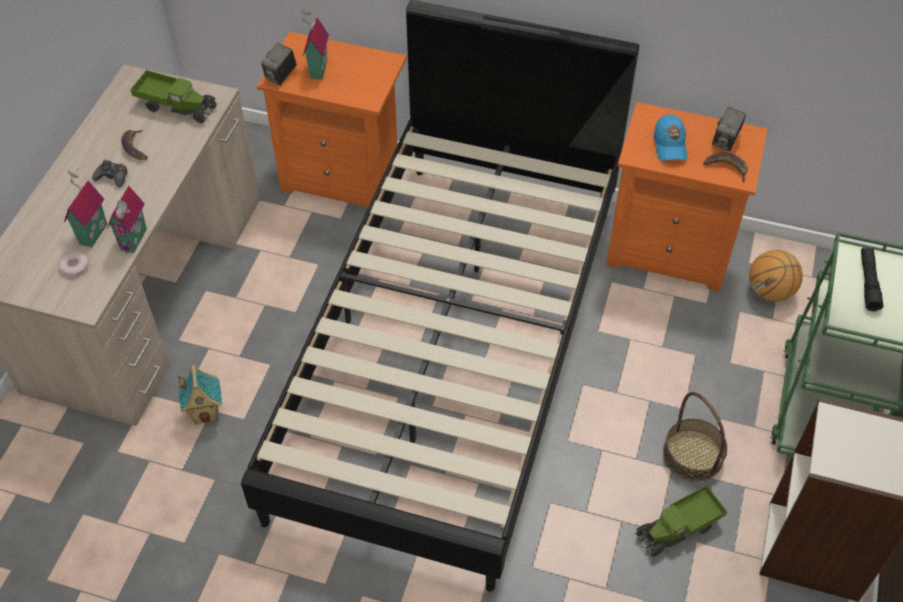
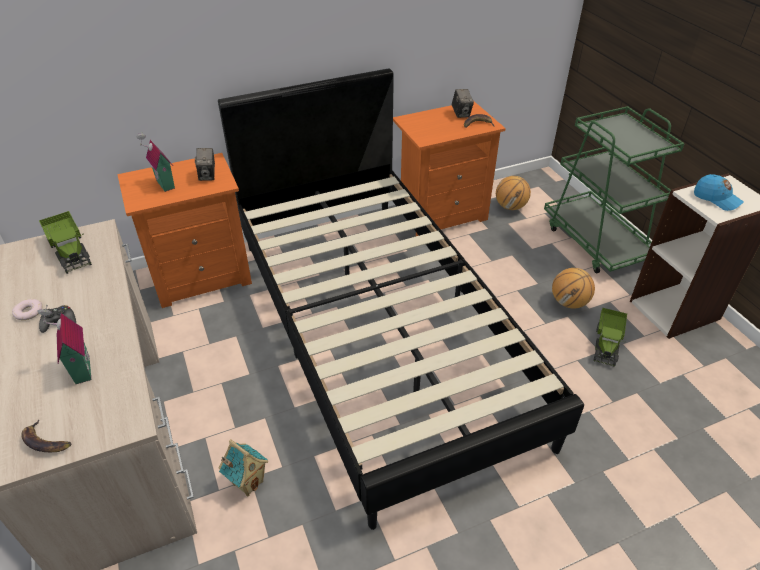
camera: 40 degrees left, 10 degrees down
(74, 266) = (88, 402): donut -> donut (28, 312)
(135, 147) = (60, 293): banana -> banana (45, 441)
(136, 240) = (130, 352): toy house -> none
(176, 106) = (70, 251): toy truck -> toy truck turned 75 degrees clockwise
(281, 76) = (139, 199): camera -> camera (208, 175)
(669, 145) = (436, 127): blue cap -> blue cap (716, 199)
(693, 455) = (569, 302): basket -> basketball
(868, 283) = (615, 134): black flashlight -> none

